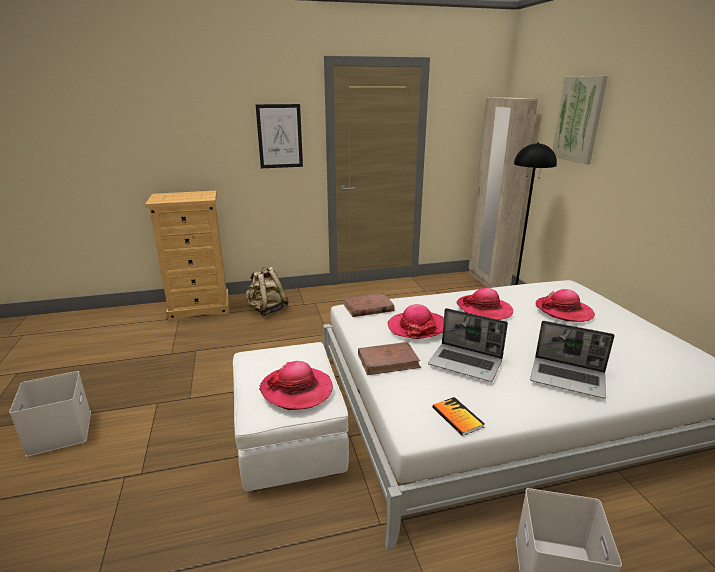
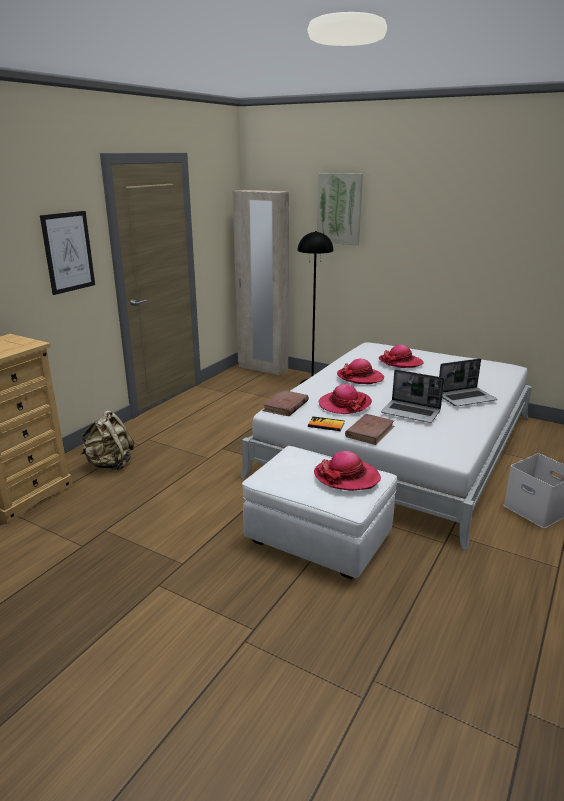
camera: 45 degrees left, 0 degrees up
(59, 432) = (103, 666): white storage box -> none
(457, 417) = (459, 441): book -> book (326, 425)
(466, 363) = (411, 412): laptop -> laptop turned 45 degrees clockwise

